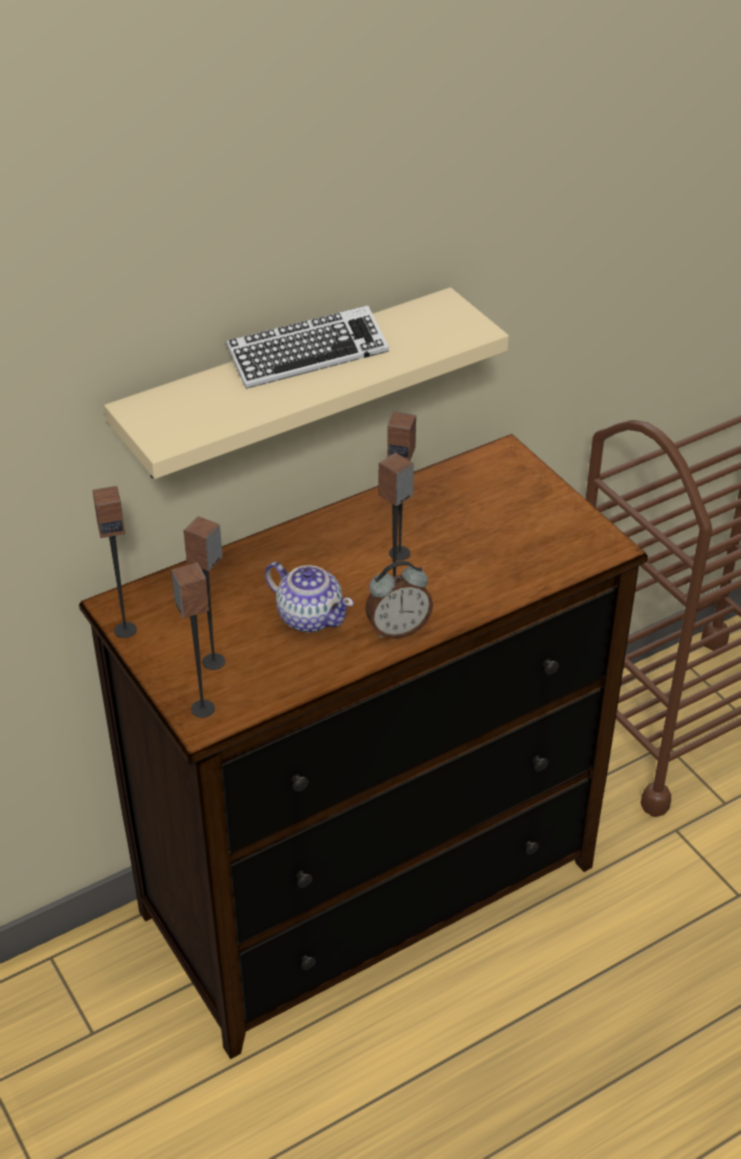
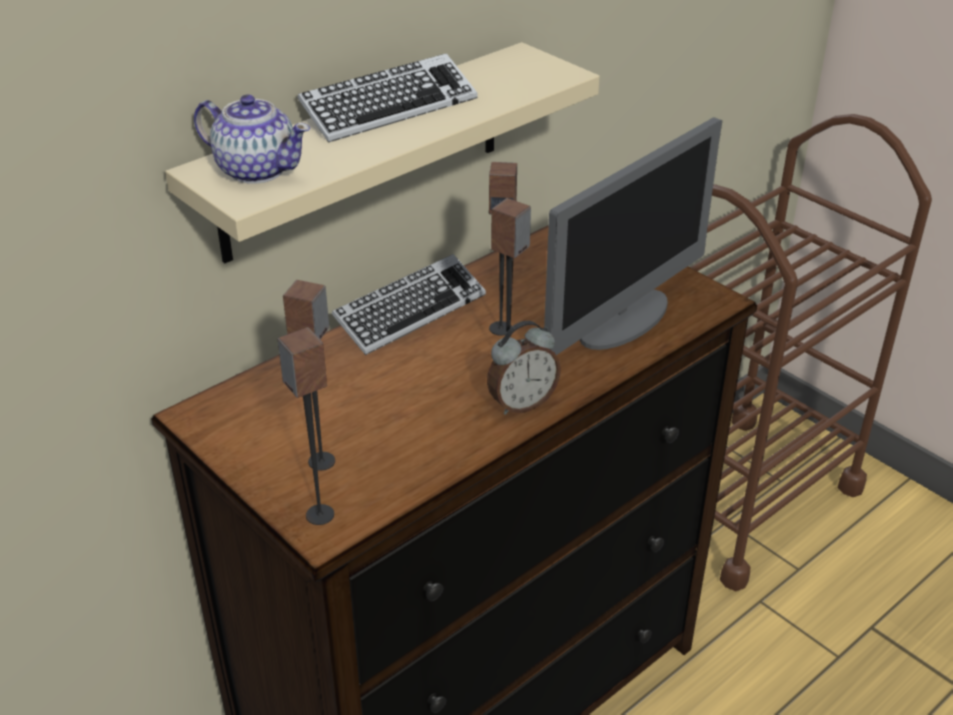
camera: 10 degrees left, 5 degrees down
(125, 629) = (211, 439): speaker -> none
(309, 616) = (420, 401): teapot -> teapot (256, 169)
(322, 527) = (410, 312): none -> keyboard
(516, 557) = (624, 320): none -> monitor

